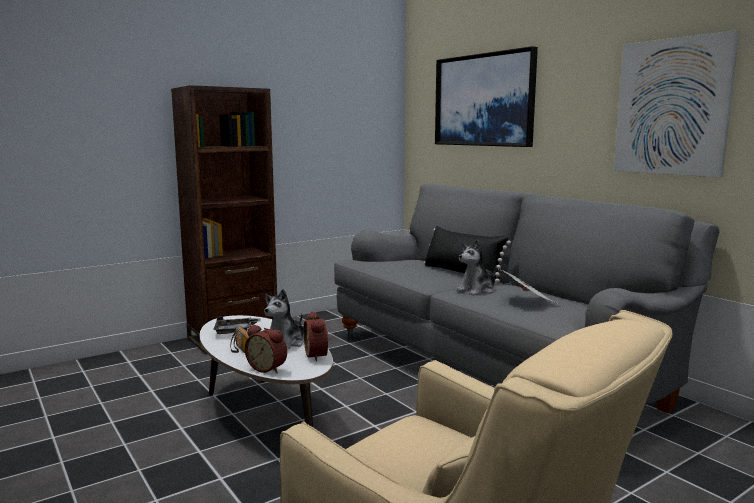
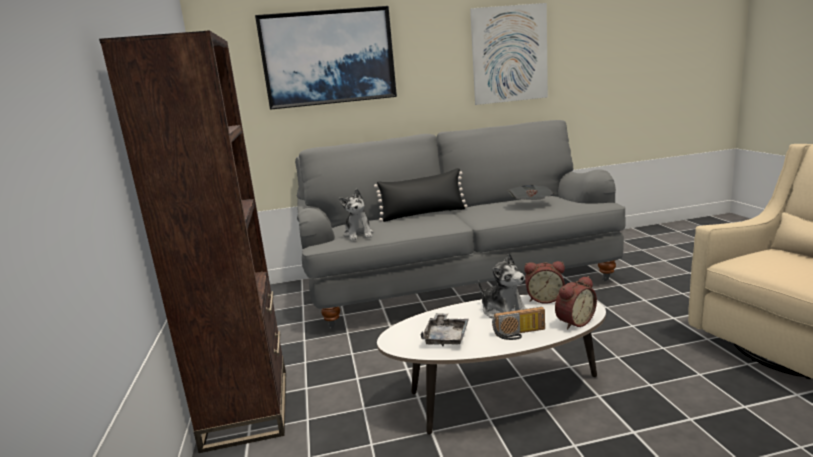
camera: 65 degrees left, 5 degrees up
(477, 290) = (484, 214): plush toy -> plush toy (359, 234)

